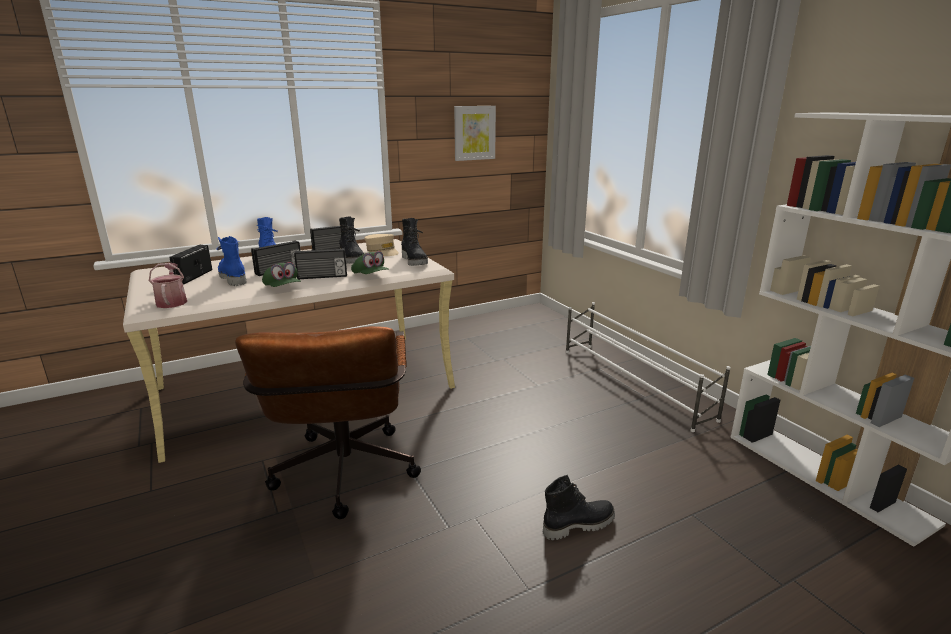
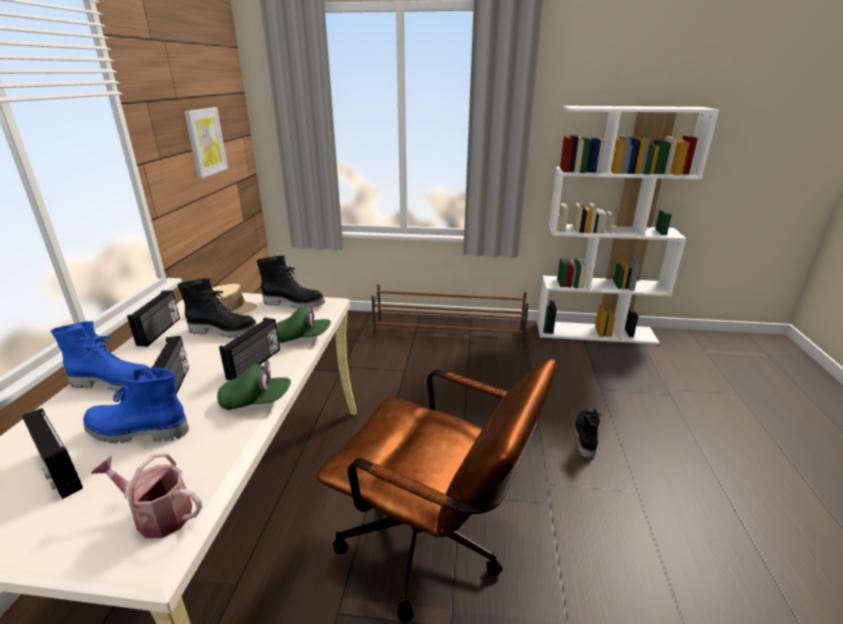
camera: 55 degrees left, 5 degrees up
(634, 383) = (449, 334): white shoe rack -> brown shoe rack

